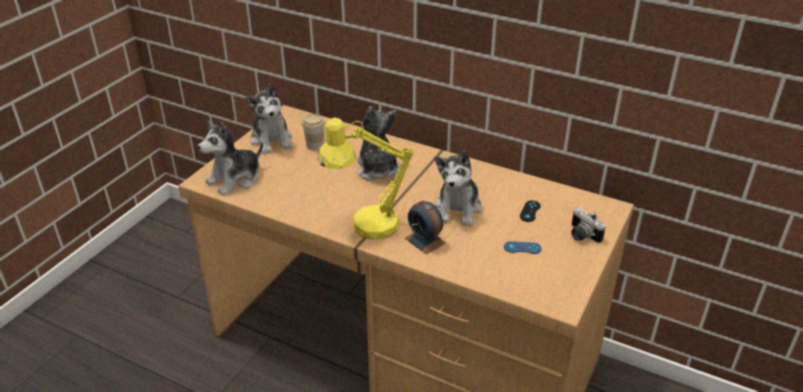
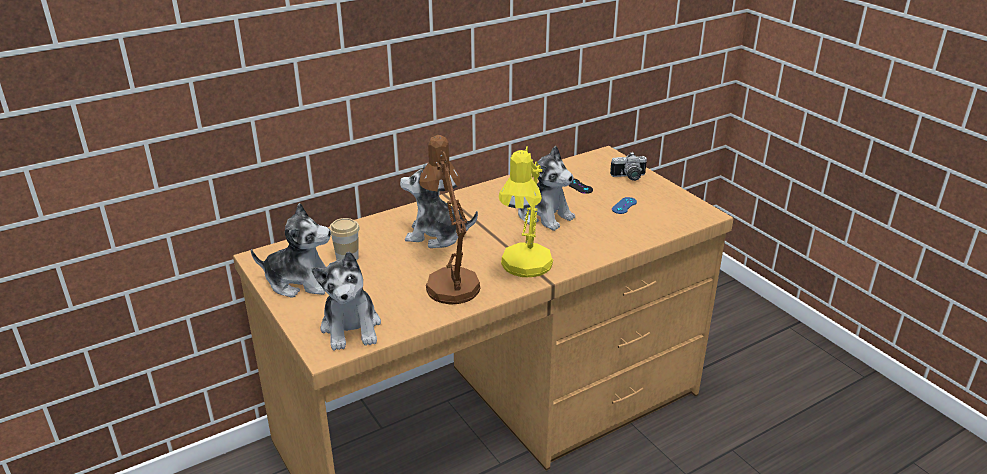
camera: 60 degrees left, 5 degrees down
(319, 198) = (450, 282): none -> brown table lamp
(424, 240) = (575, 245): alarm clock -> none

